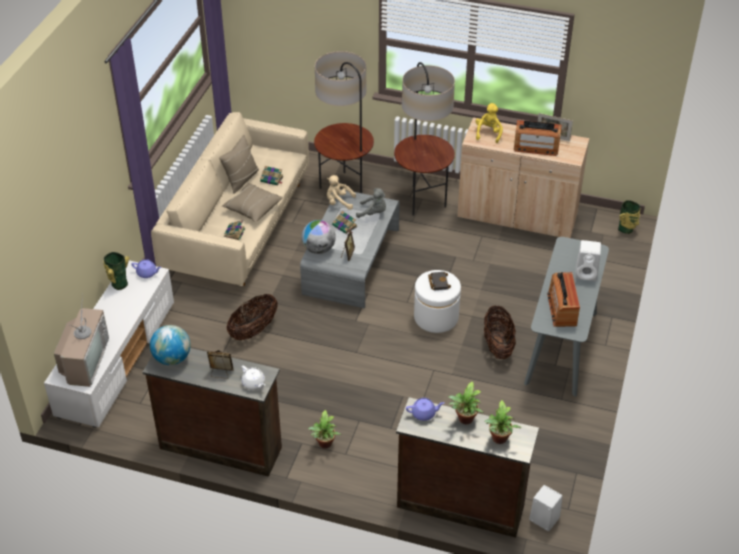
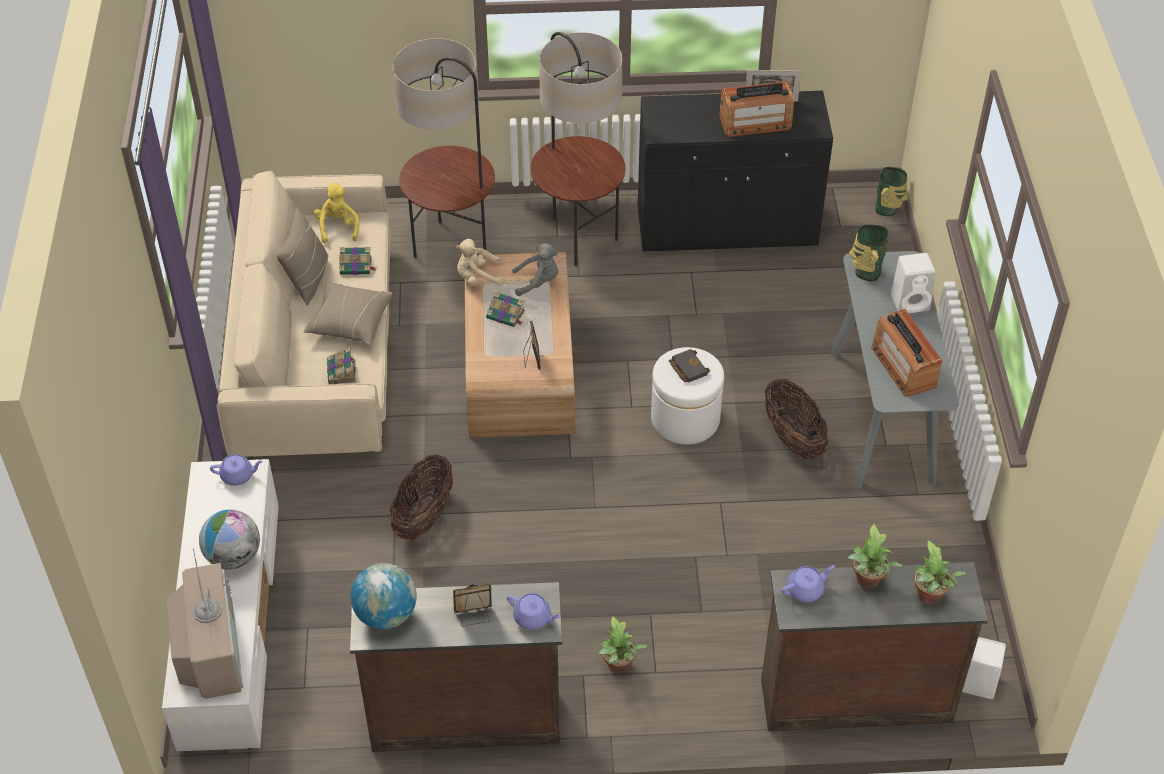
camera: 20 degrees left, 5 degrees up
(118, 284) = (200, 506): vase -> vase (866, 272)
(254, 383) = (533, 618): white teapot -> purple teapot
(319, 249) = (484, 362): globe -> globe (233, 557)
(351, 261) = (519, 364): grey coffee table -> brown coffee table
(488, 133) = (676, 117): yellow plush toy -> yellow plush toy (338, 227)
(517, 215) = (726, 227): beige cabinet -> black cabinet

